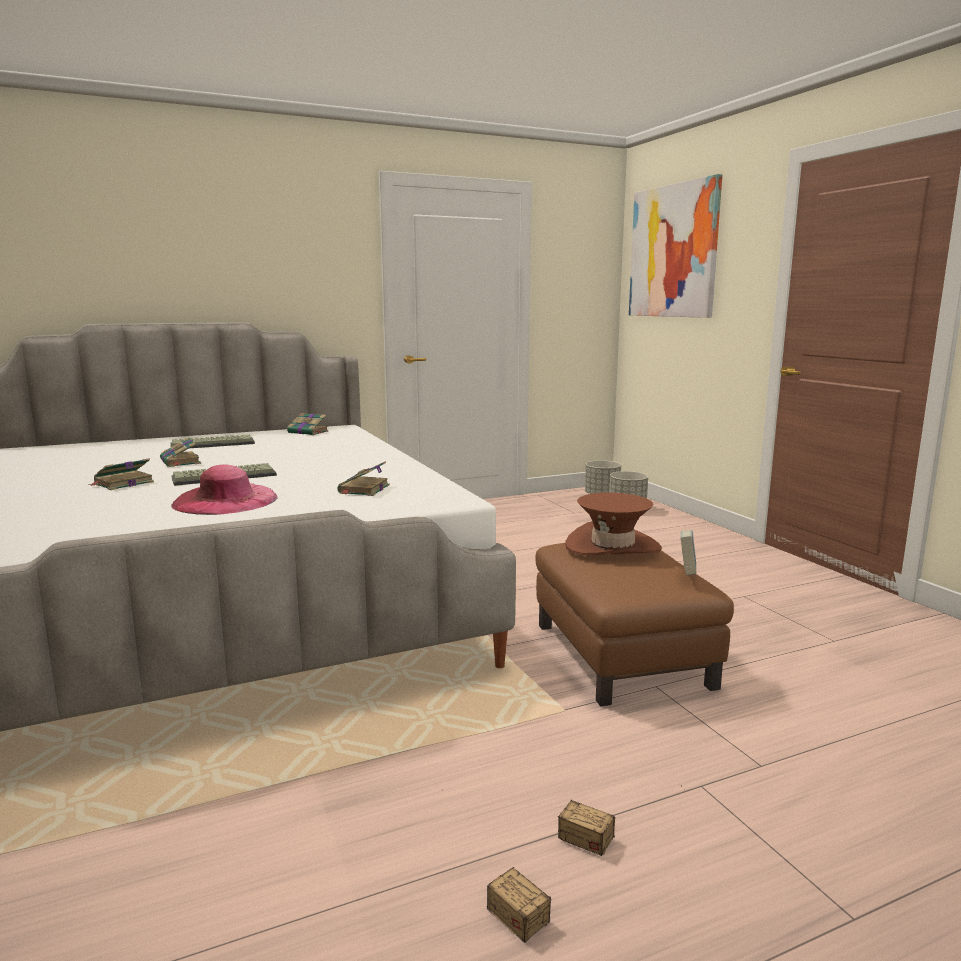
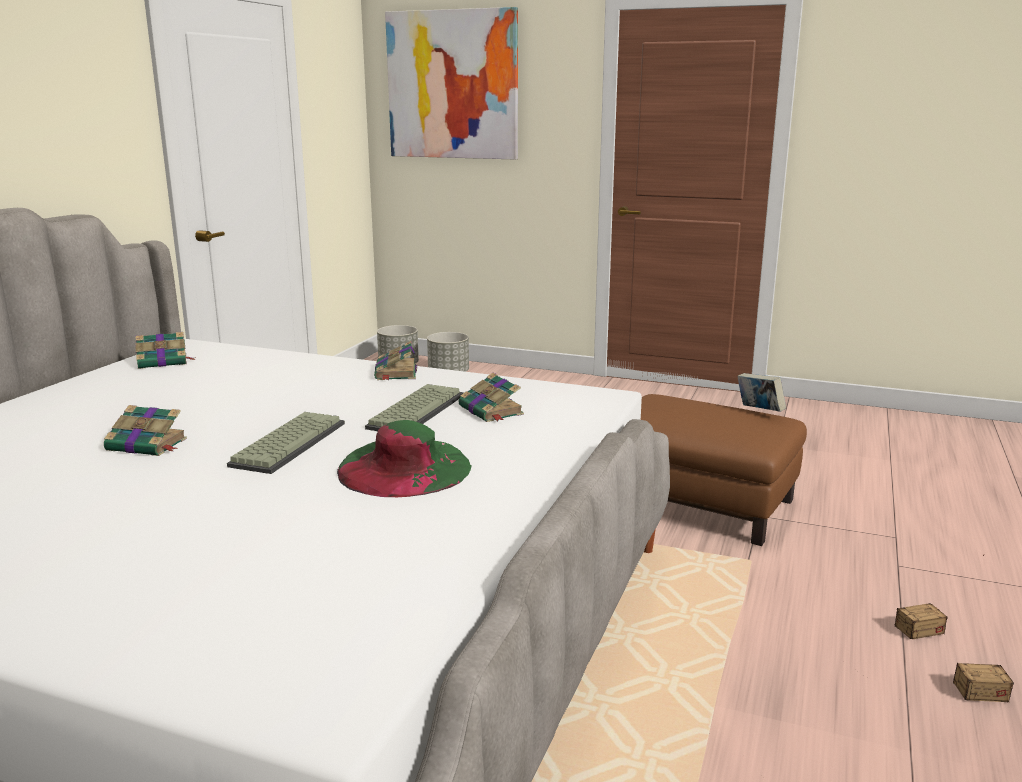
camera: 45 degrees left, 5 degrees up
(122, 483) = (188, 495): book -> book (396, 373)
(213, 444) = (87, 409): keyboard -> keyboard (415, 411)
(225, 500) = (404, 468): pink hat -> green hat
(612, 547) = (674, 406): brown hat -> none

